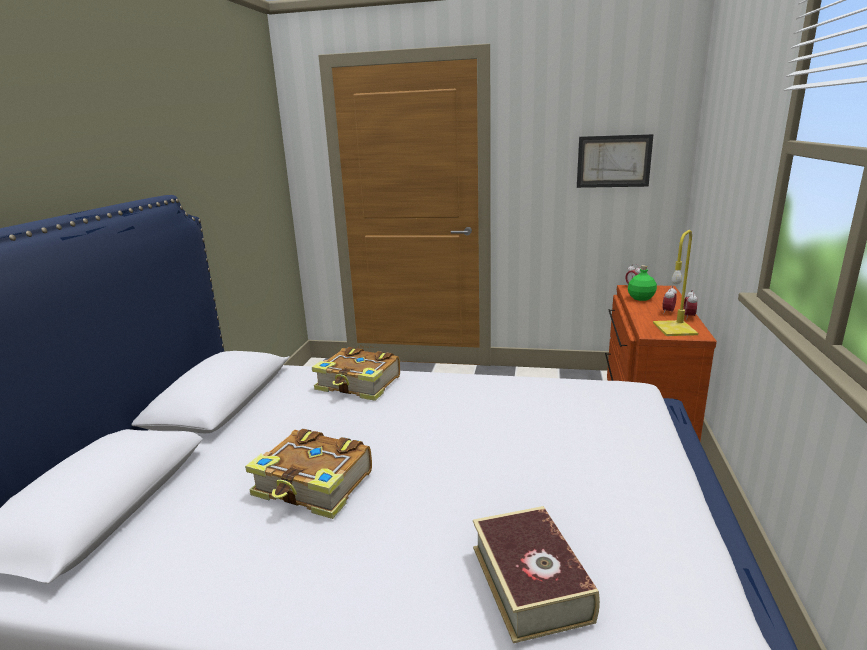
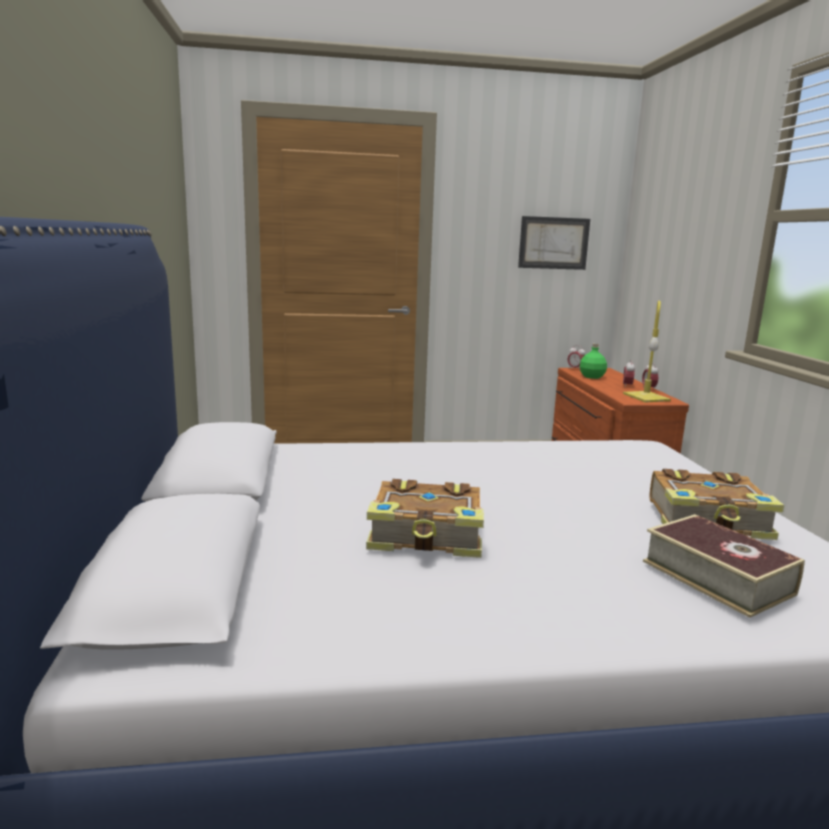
camera: 20 degrees left, 5 degrees down
(359, 384) = (376, 454): book -> book (709, 521)

